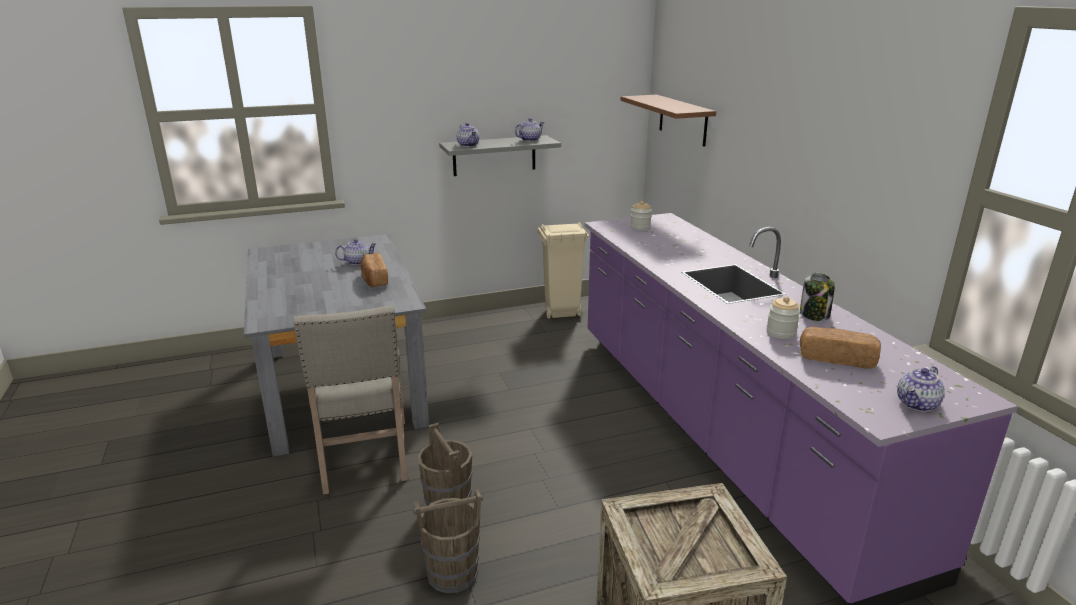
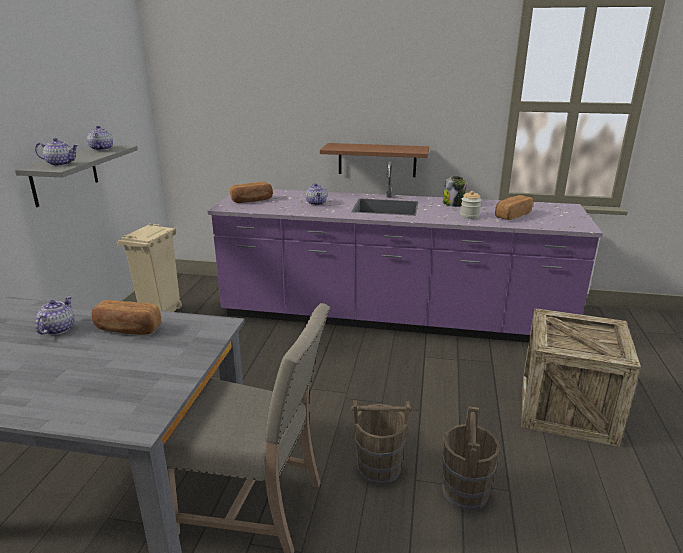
camera: 60 degrees left, 0 degrees up
(640, 227) = (252, 200): jar -> bread
(683, 120) = (213, 109): brown shelf -> brown shelf (377, 160)
(917, 404) = (570, 217): teapot -> teapot (316, 203)

